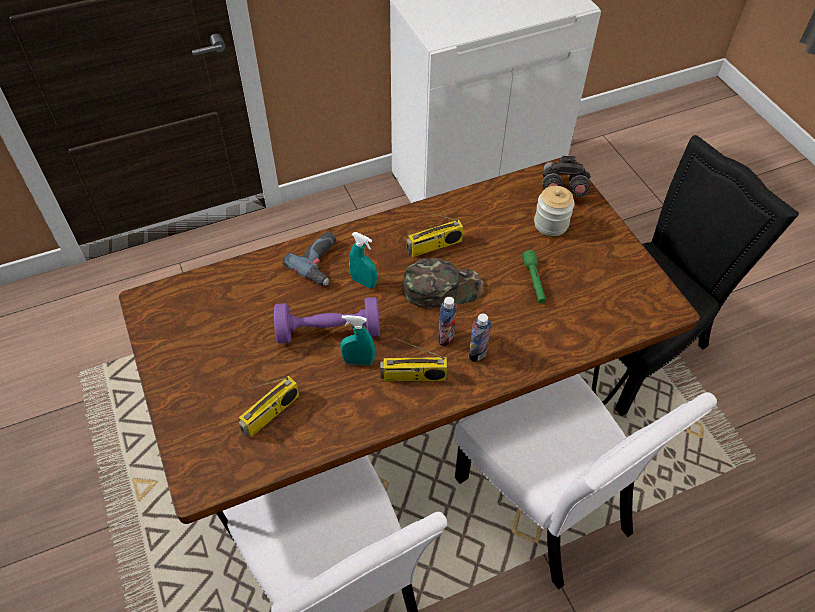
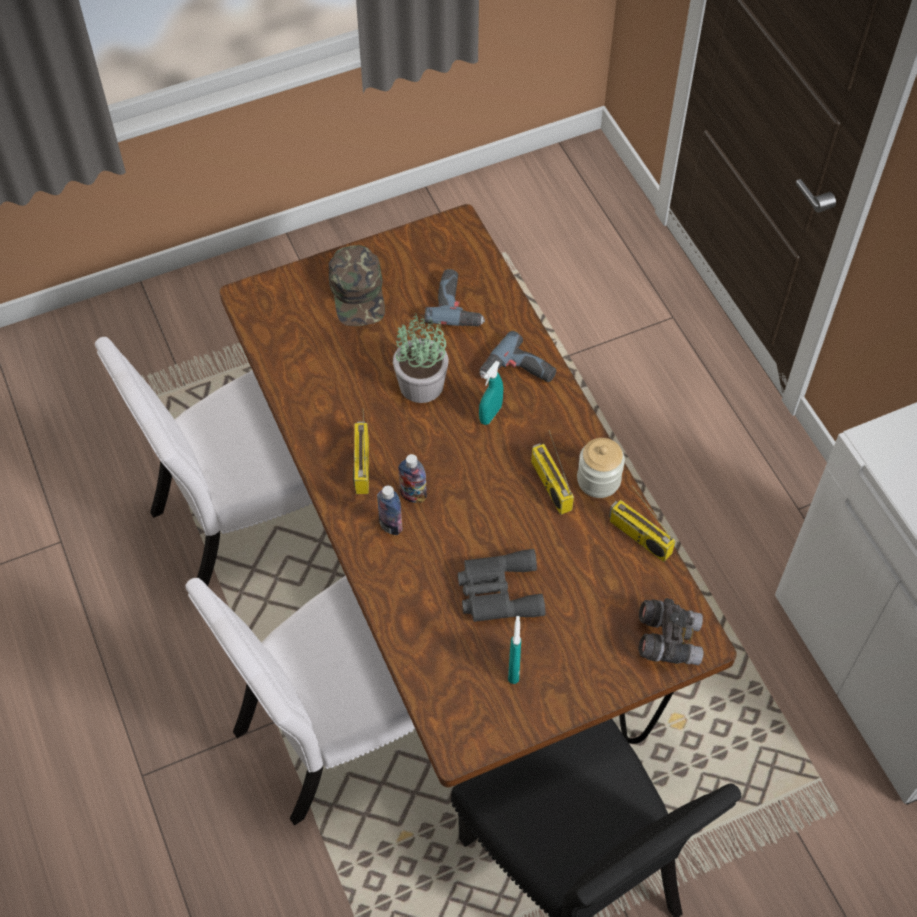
camera: 90 degrees right, 5 degrees up
(240, 303) = (457, 304): none -> power drill
(271, 414) = (320, 344): radio -> radio (638, 537)
(329, 331) = (420, 385): purple dumbbell -> potted plant
(358, 361) = (381, 413): turquoise spray bottle -> turquoise spray bottle (514, 668)
(442, 287) = (485, 492): green cap -> green cap (358, 293)
(534, 281) = (497, 591): green flashlight -> grey binoculars
(551, 224) = (597, 619): jar -> jar (598, 480)

